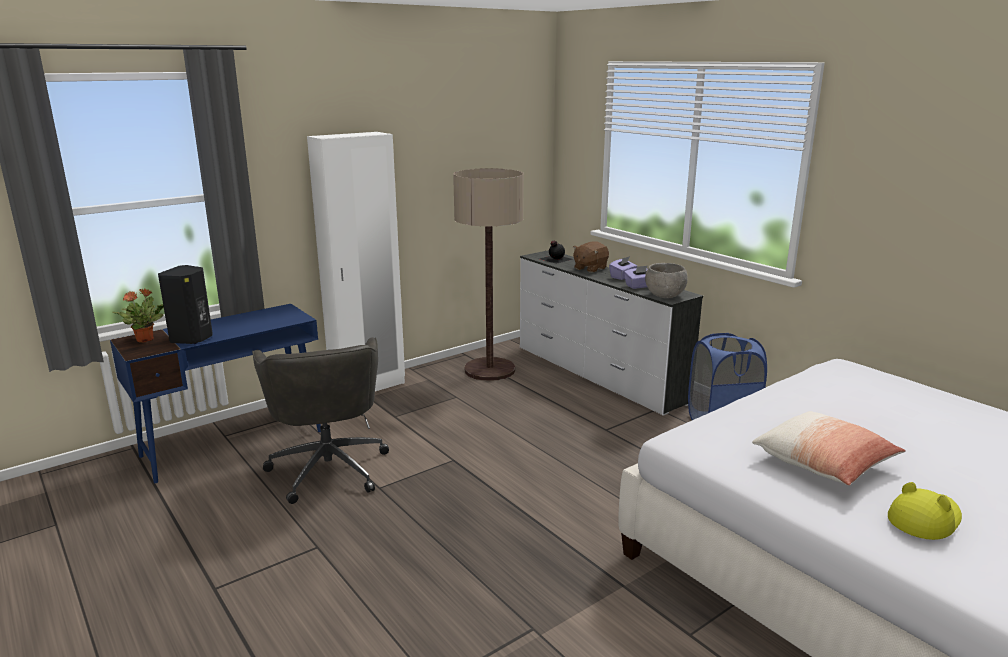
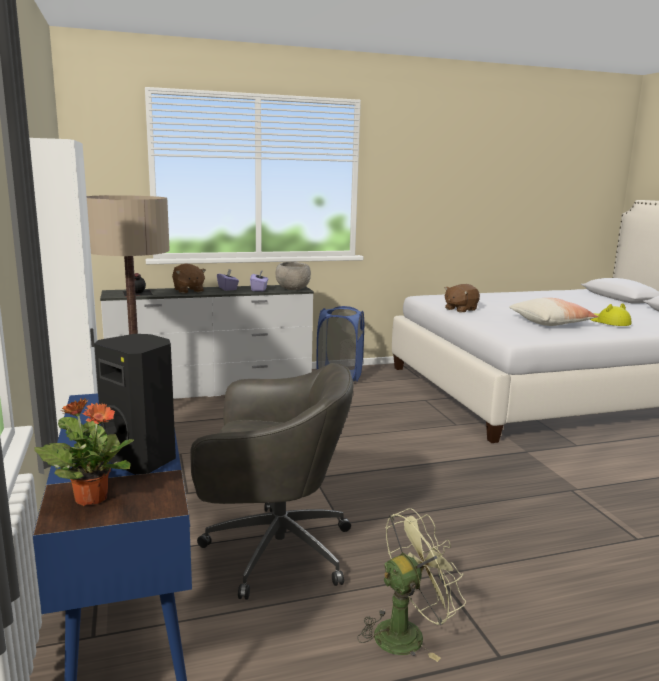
camera: 70 degrees left, 5 degrees down
(239, 541) = (407, 632): none -> green fan
(797, 393) = (460, 309): none -> brown plush toy

